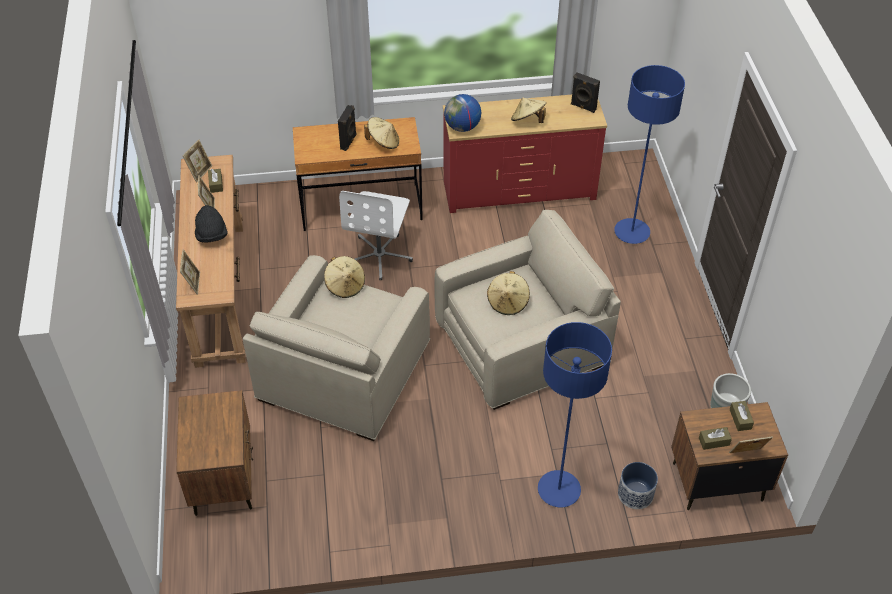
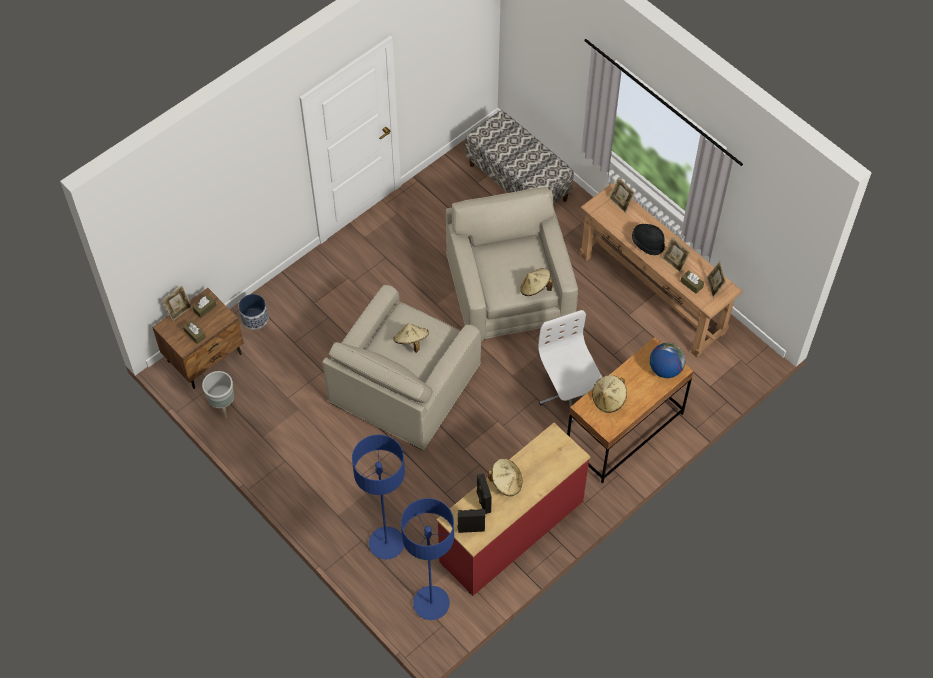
camera: 145 degrees right, 10 degrees up
(224, 478) = (518, 182): brown nightstand -> bench
(349, 142) = (635, 383): black speaker -> black speaker (483, 502)
(462, 127) = (553, 441): globe -> globe (665, 369)
(559, 490) = (306, 293): blue floor lamp -> blue floor lamp (431, 603)

